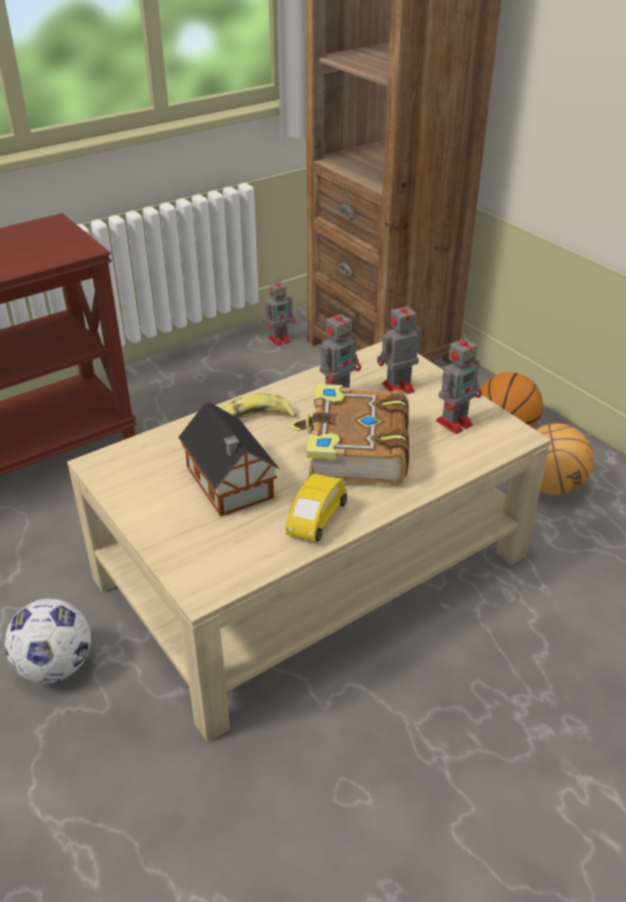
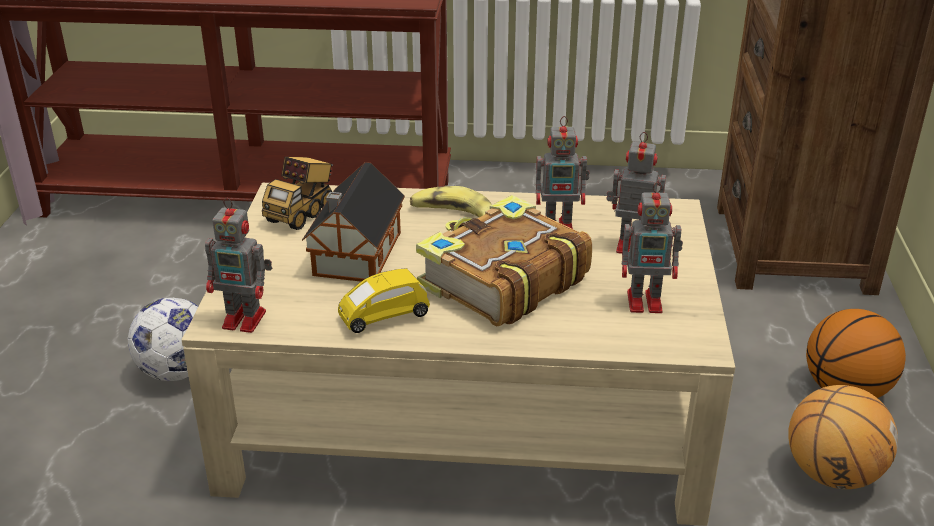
camera: 40 degrees right, 5 degrees down
(140, 471) = (302, 213): none -> toy truck
(280, 339) = (689, 195): toy robot -> toy robot (246, 320)

